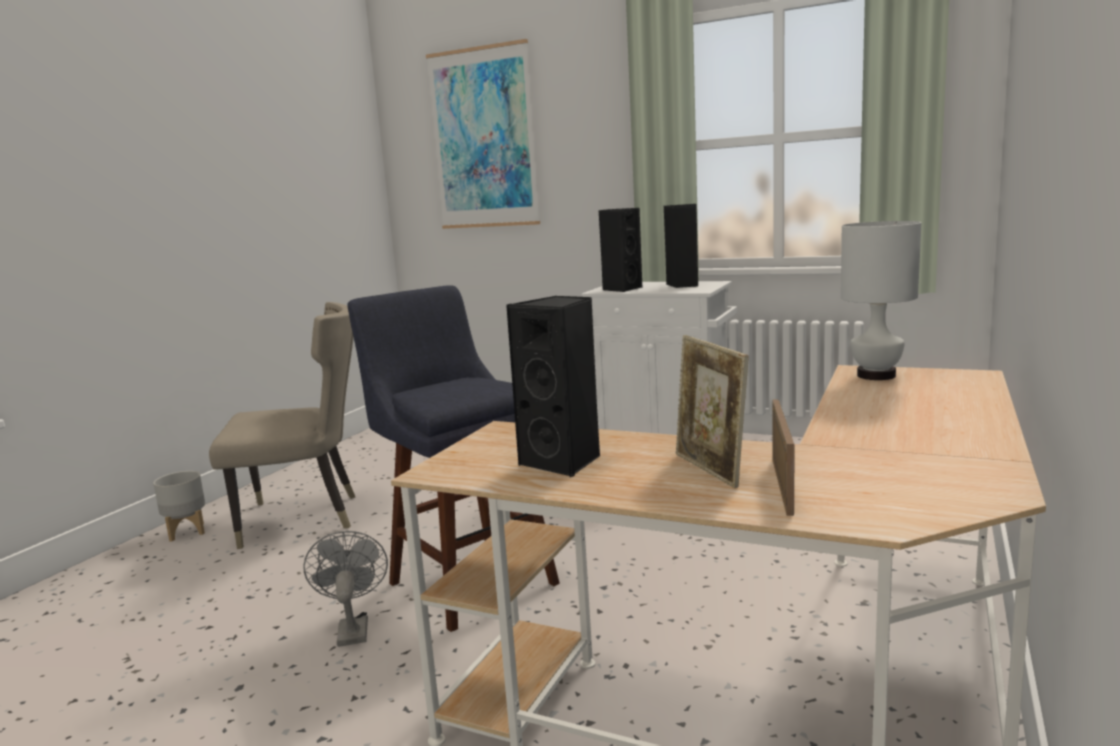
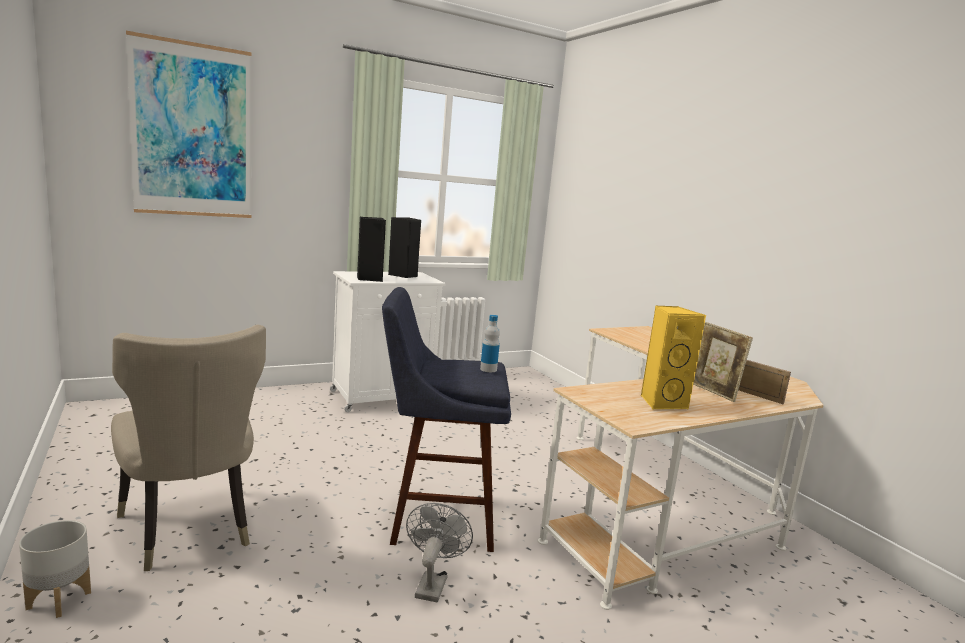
camera: 55 degrees left, 0 degrees up
(305, 518) = (190, 531): beige chair -> beige chair turned 120 degrees clockwise
(352, 628) = (432, 583): grey fan -> grey fan turned 75 degrees clockwise
(479, 391) = (488, 369): none -> bottle
(564, 462) = (662, 402): black speaker -> yellow speaker
(710, 470) = (713, 392): picture frame -> picture frame turned 45 degrees clockwise
(877, 375) = (621, 333): white table lamp -> none

